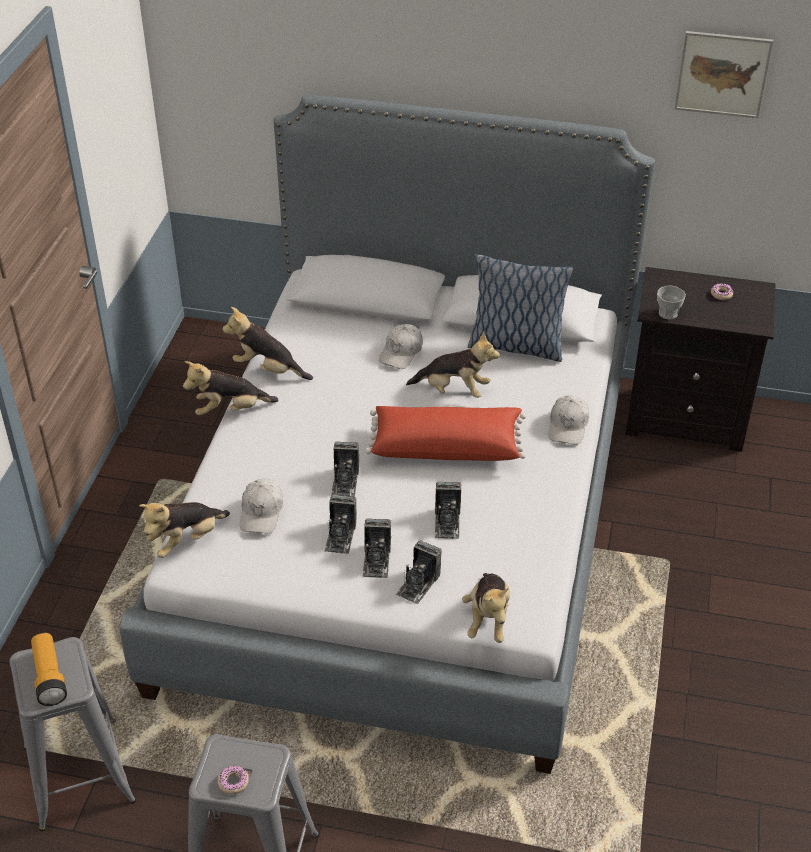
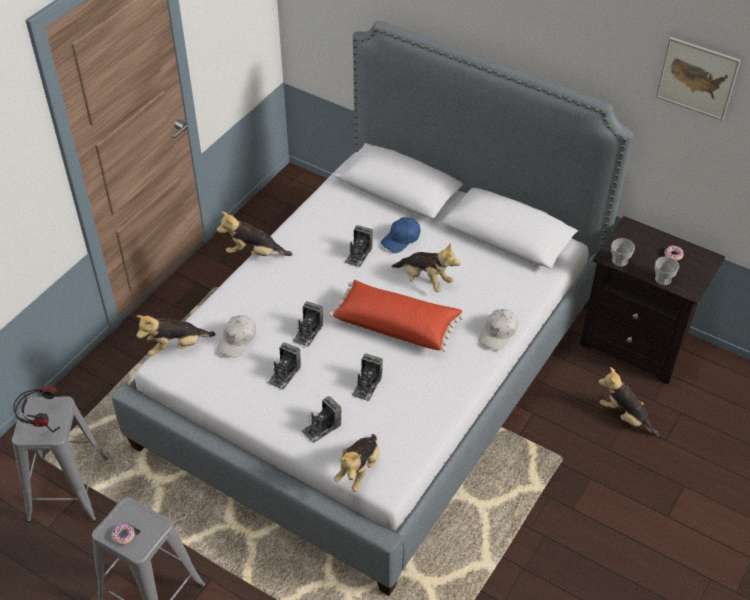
camera: 20 degrees right, 5 degrees up
(49, 677) = (41, 421): flashlight -> headphones
(268, 369) = (296, 228): plush toy -> plush toy (625, 416)
(376, 560) = (301, 400): camera -> camera (358, 255)
(401, 352) = (401, 239): white cap -> blue cap
(515, 346) = (491, 256): pillow -> none
(724, 321) = (663, 279): none -> cup

